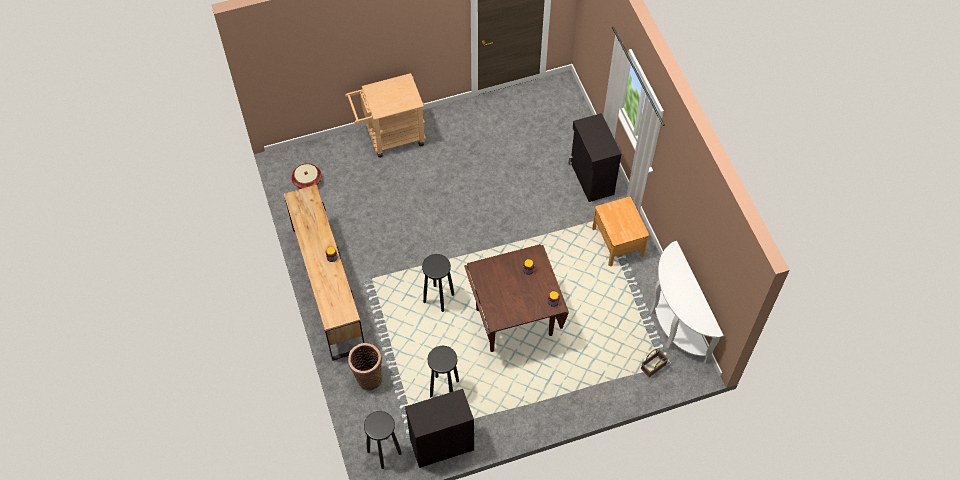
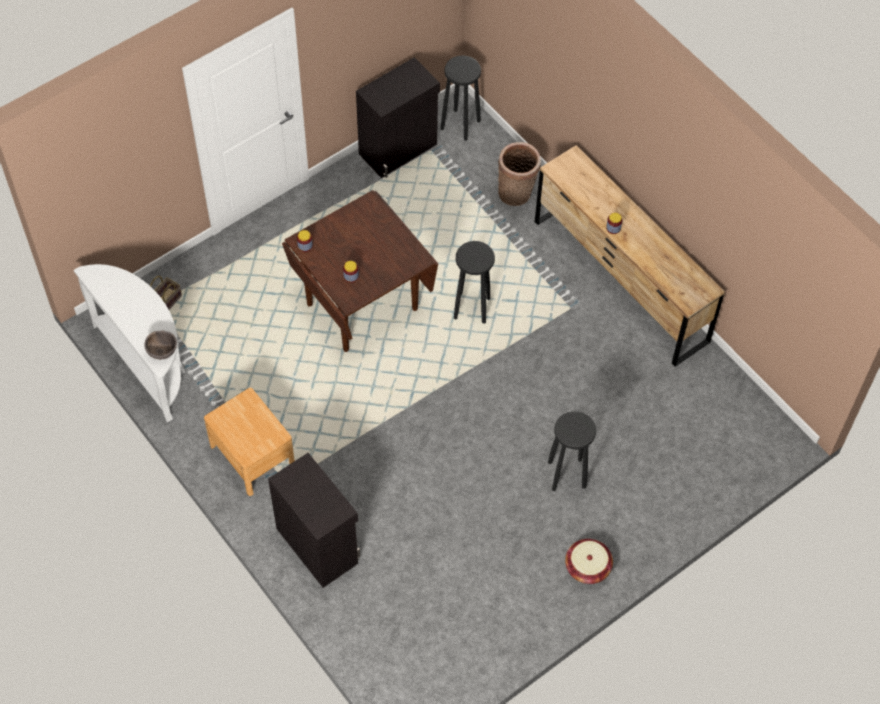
camera: 160 degrees right, 0 degrees up
(307, 181) = (729, 415): basket -> basket (587, 567)
(390, 137) = (648, 521): beige cart -> none
(444, 388) = (420, 206): black stool -> black stool (567, 474)
(670, 256) = (162, 353): none -> brown bowl

